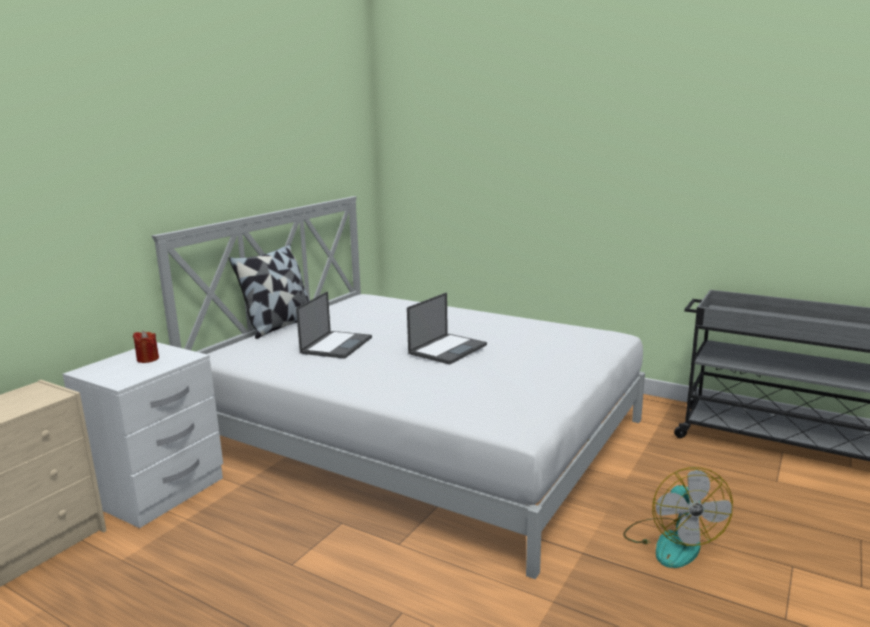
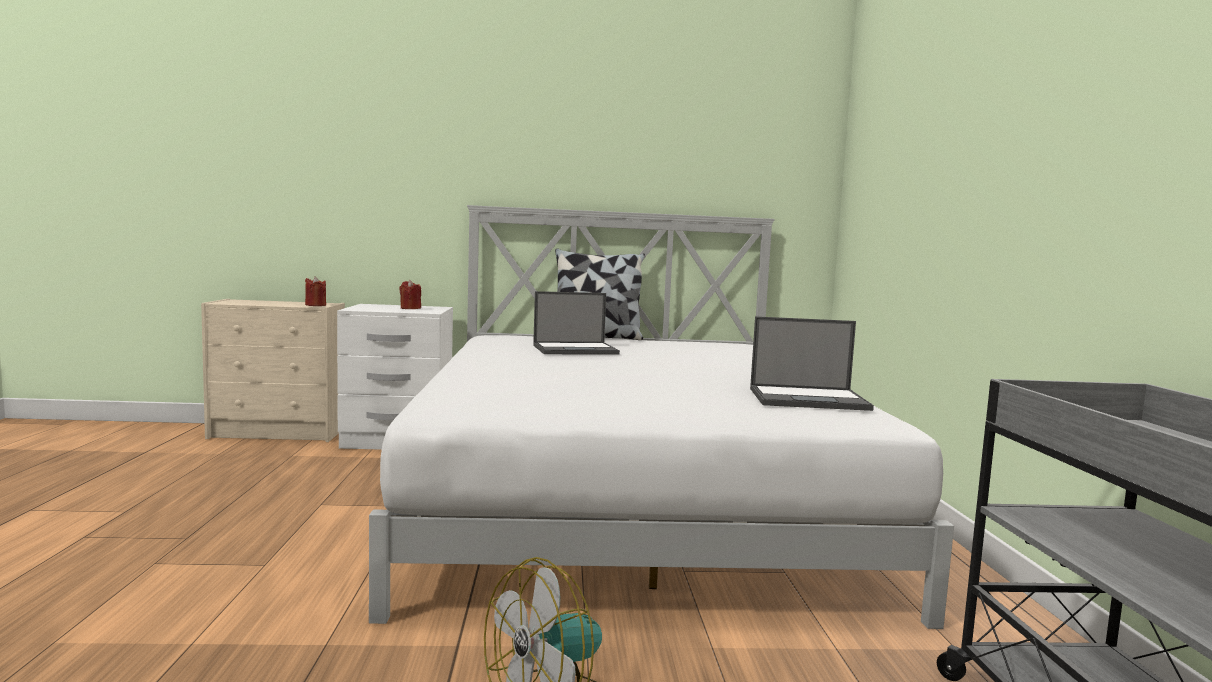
camera: 55 degrees right, 10 degrees down
(53, 395) = (315, 305): none -> red candle
(448, 349) = (631, 369): laptop -> laptop (809, 399)

